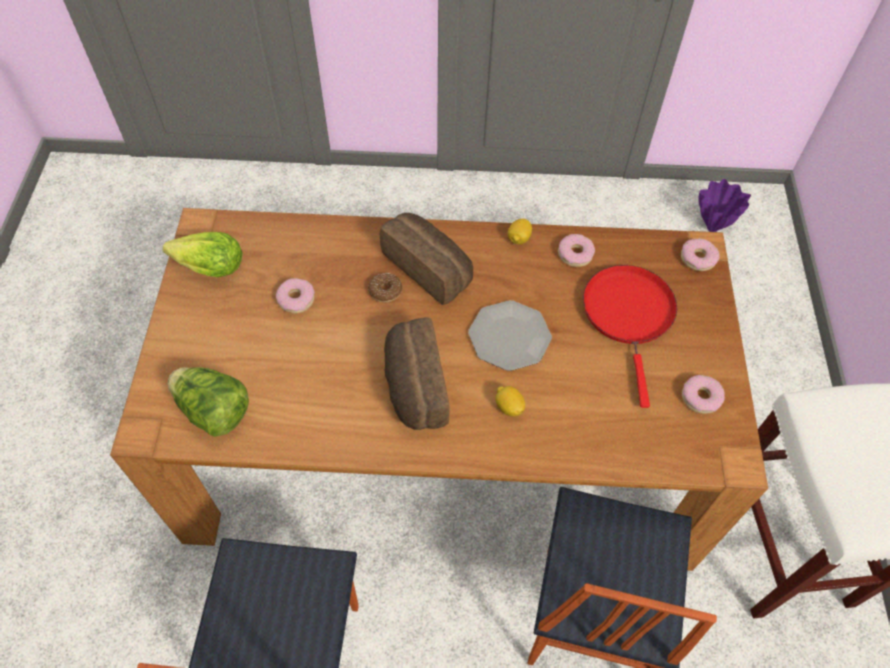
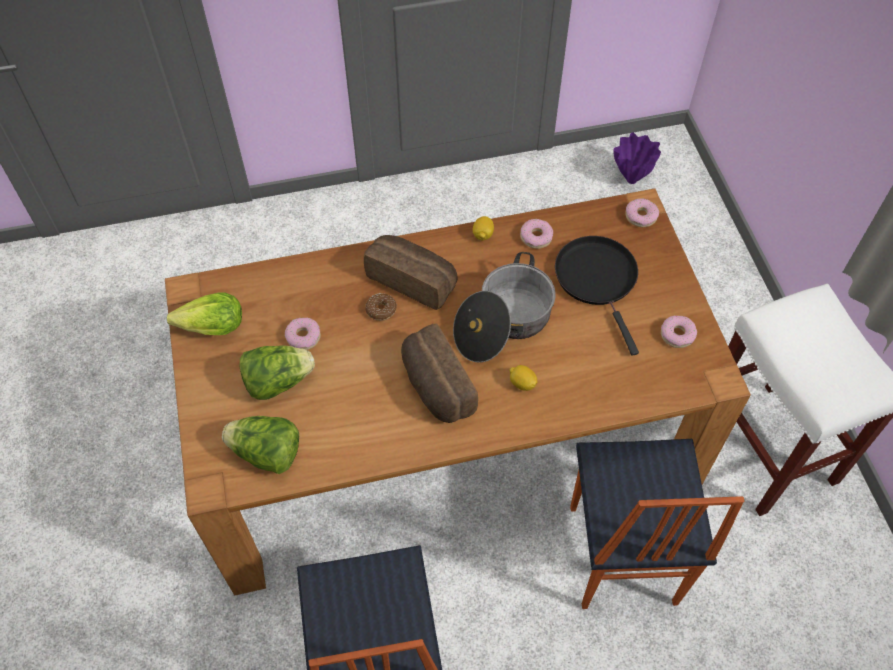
camera: 15 degrees left, 0 degrees up
(253, 339) = (278, 382): none -> lettuce
(509, 337) = (503, 323): plate -> cooking pot
(629, 315) = (598, 279): red frying pan -> black frying pan

